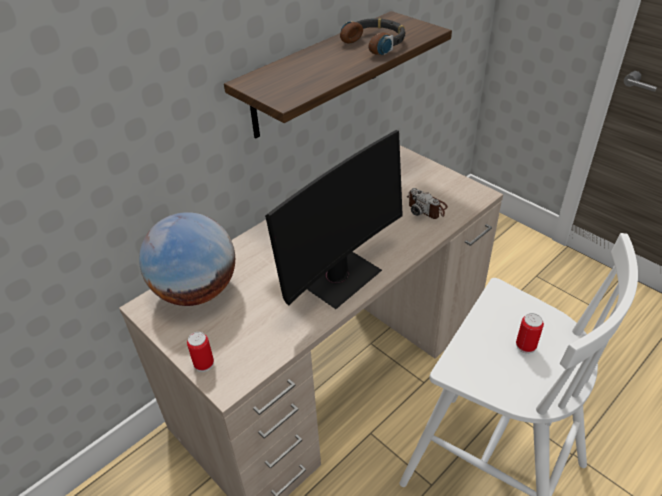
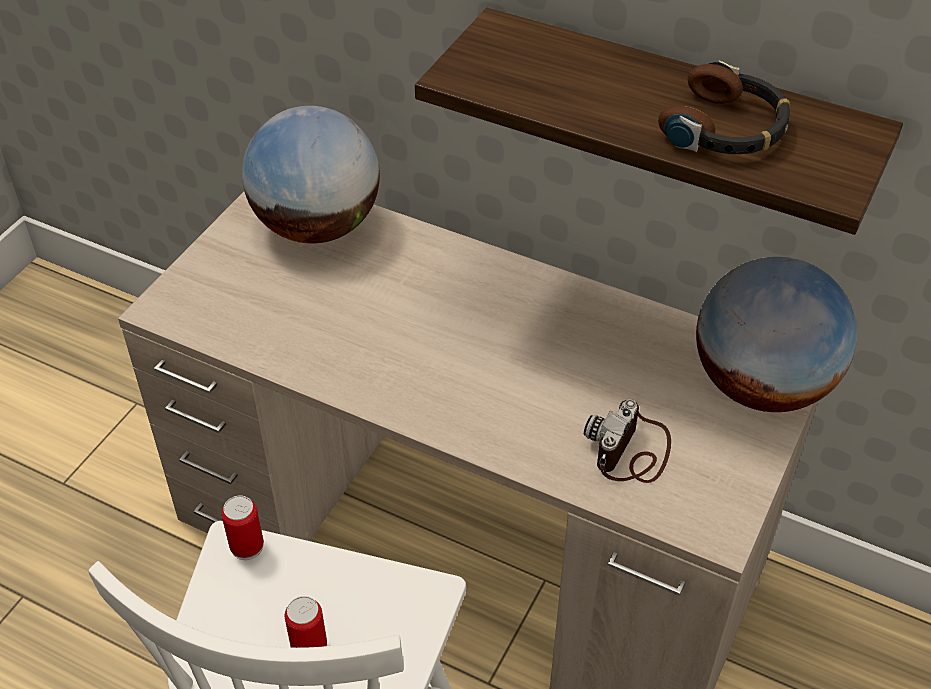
camera: 70 degrees right, 5 degrees up
(204, 364) = (189, 276): can -> can (247, 546)
(339, 277) = (396, 370): monitor -> none
(400, 162) = (761, 385): none -> globe

